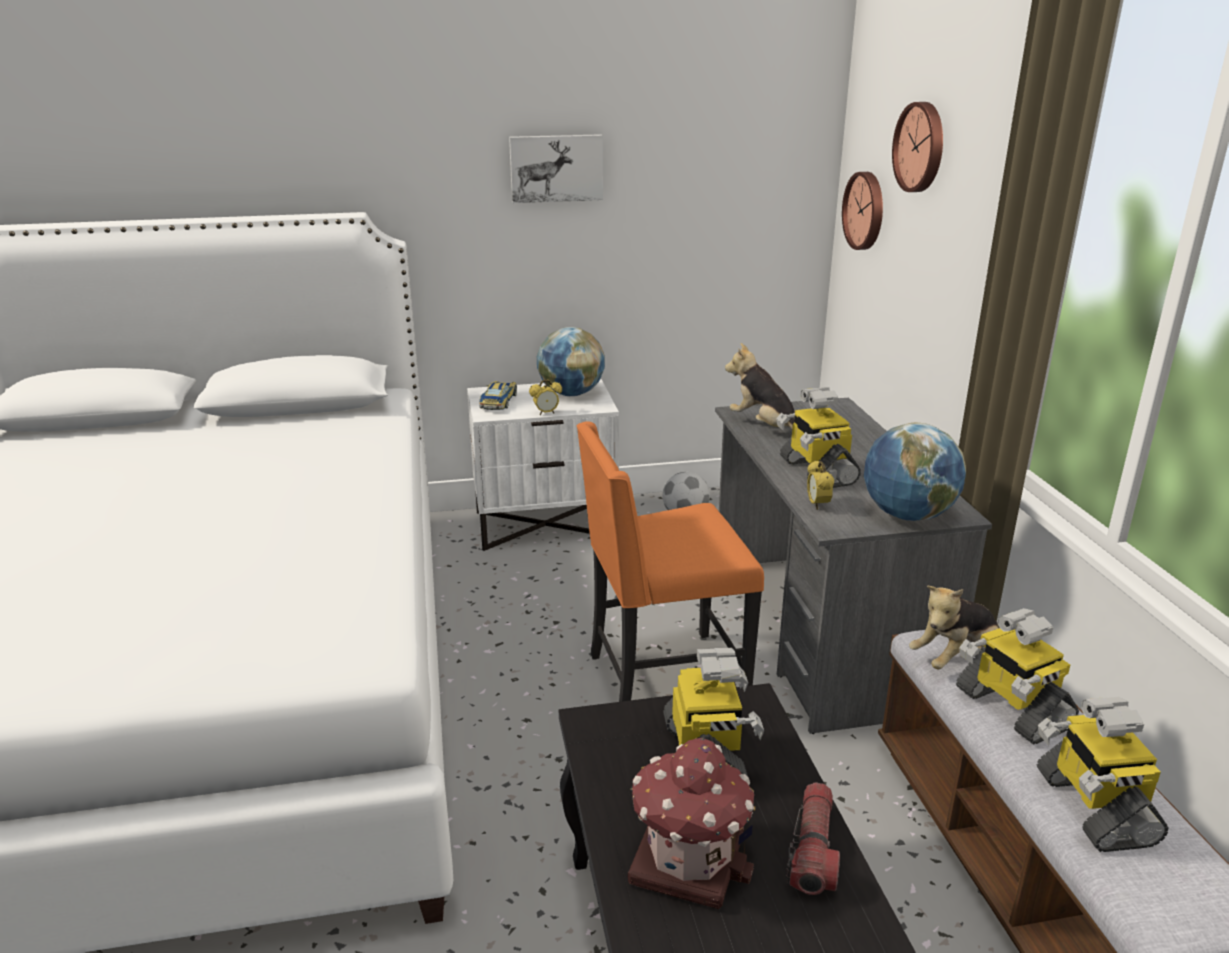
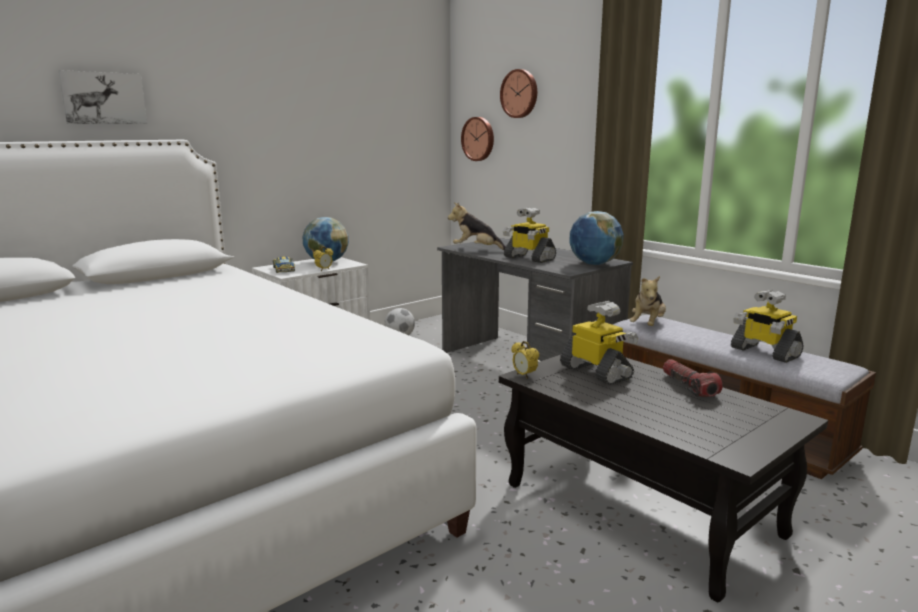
camera: 30 degrees left, 10 degrees down
(556, 168) = (301, 115): picture -> picture (103, 98)
(662, 679) = (468, 403): orange chair -> none
(689, 857) = (642, 403): toy house -> none
(817, 505) = (549, 267): alarm clock -> alarm clock (524, 376)
(1010, 708) = (693, 334): toy robot -> none

